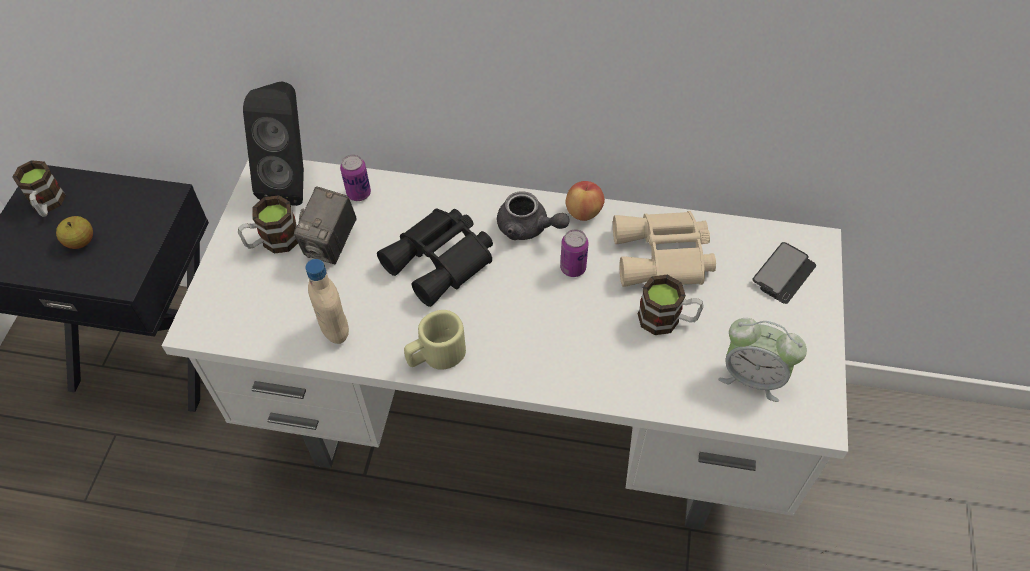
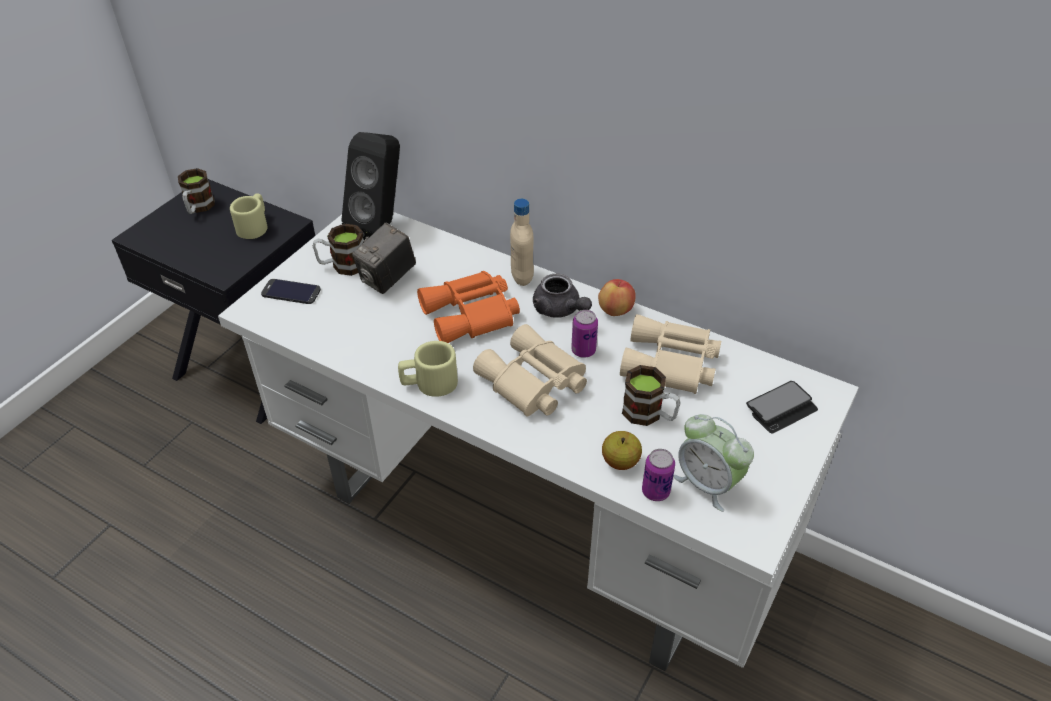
camera: 20 degrees right, 10 degrees down
(81, 242) = (208, 239): apple -> apple (620, 461)
(128, 210) = (254, 226): none -> beige mug
(231, 291) = (291, 292): none -> phone
(335, 330) = (357, 342): beige bottle -> beige bottle (522, 277)
(359, 193) = (429, 248): can -> can (655, 491)
(442, 261) = (472, 315): black binoculars -> orange binoculars
(540, 321) = (532, 383): none -> beige binoculars

